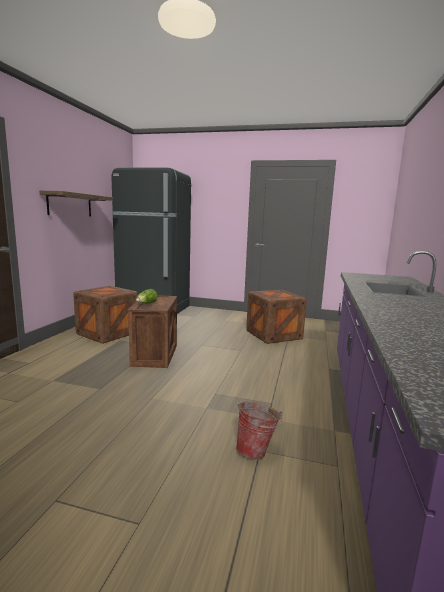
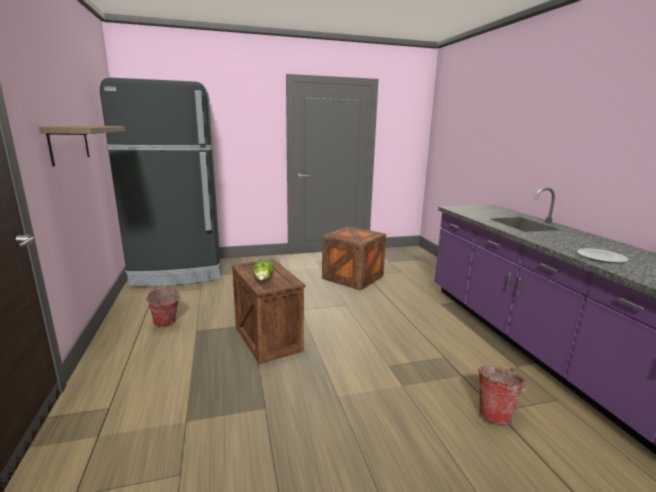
camera: 30 degrees left, 5 degrees up
(107, 333) = (165, 325): crate -> bucket
(394, 313) = (601, 258): none -> plate

